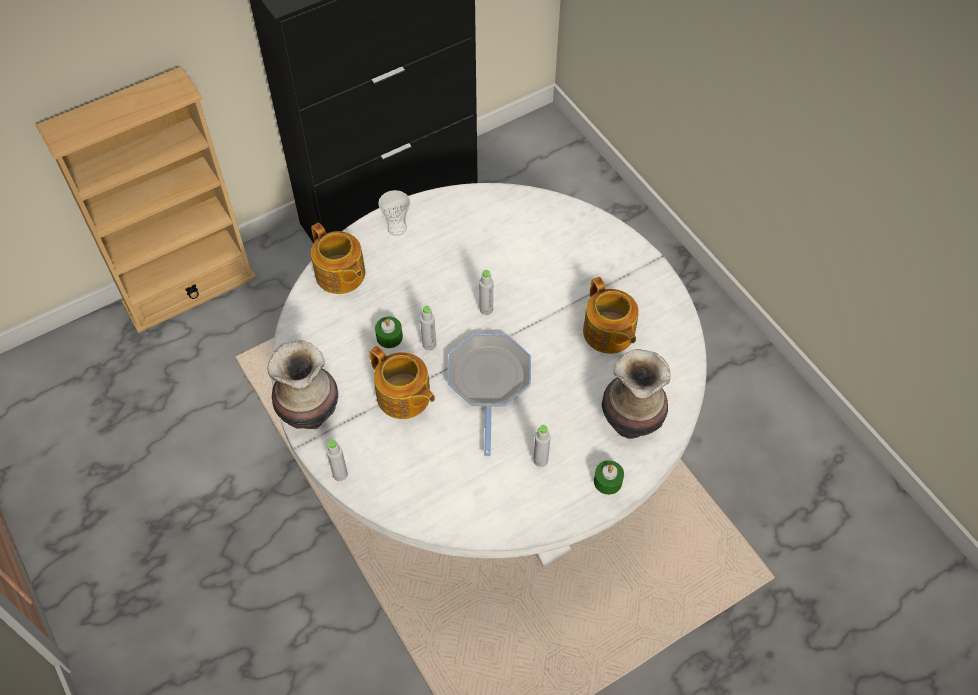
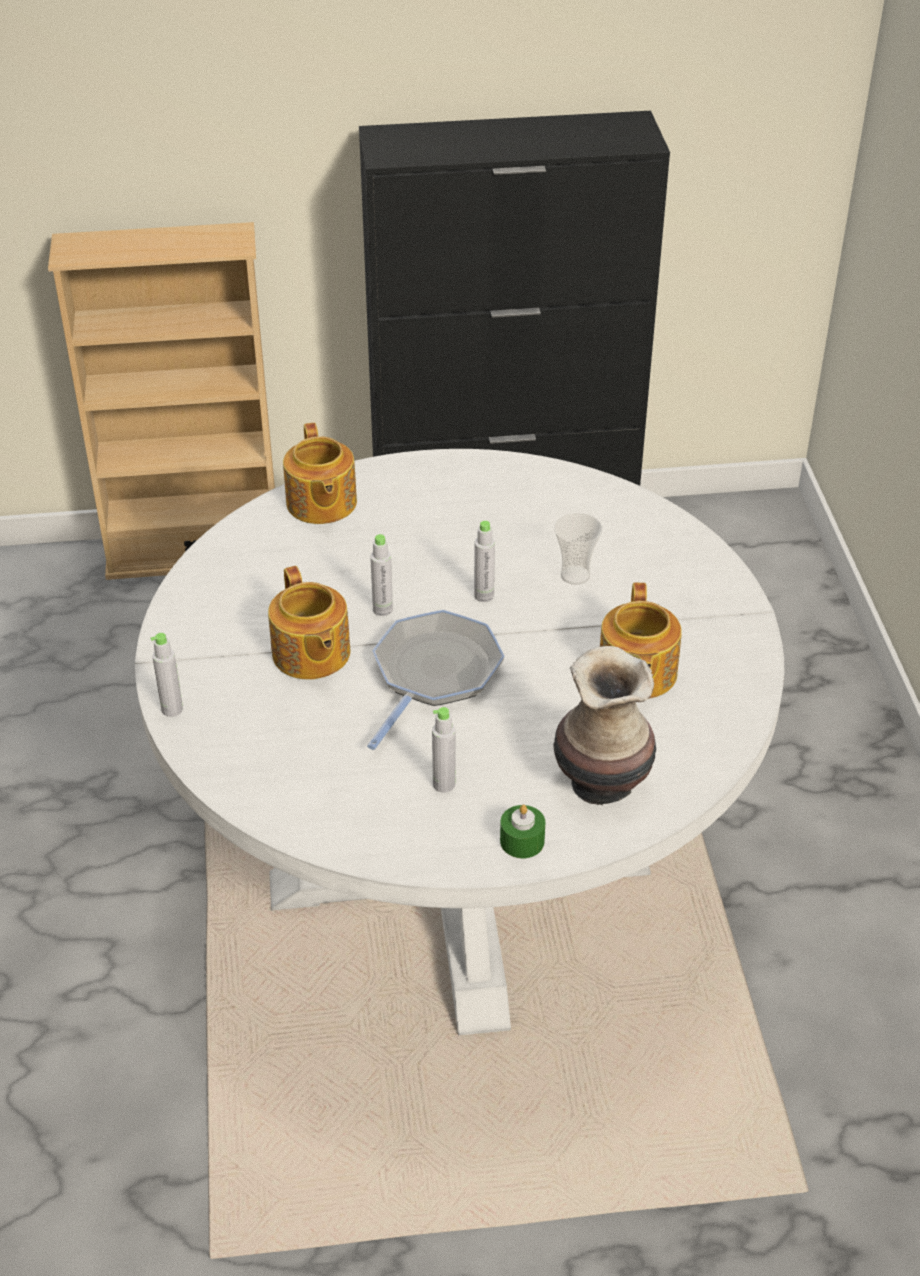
camera: 25 degrees right, 15 degrees down
(311, 412) = (183, 632): vase -> none
(389, 337) = (337, 585): green candle -> none
(397, 228) = (426, 477): cup -> cup (575, 575)

